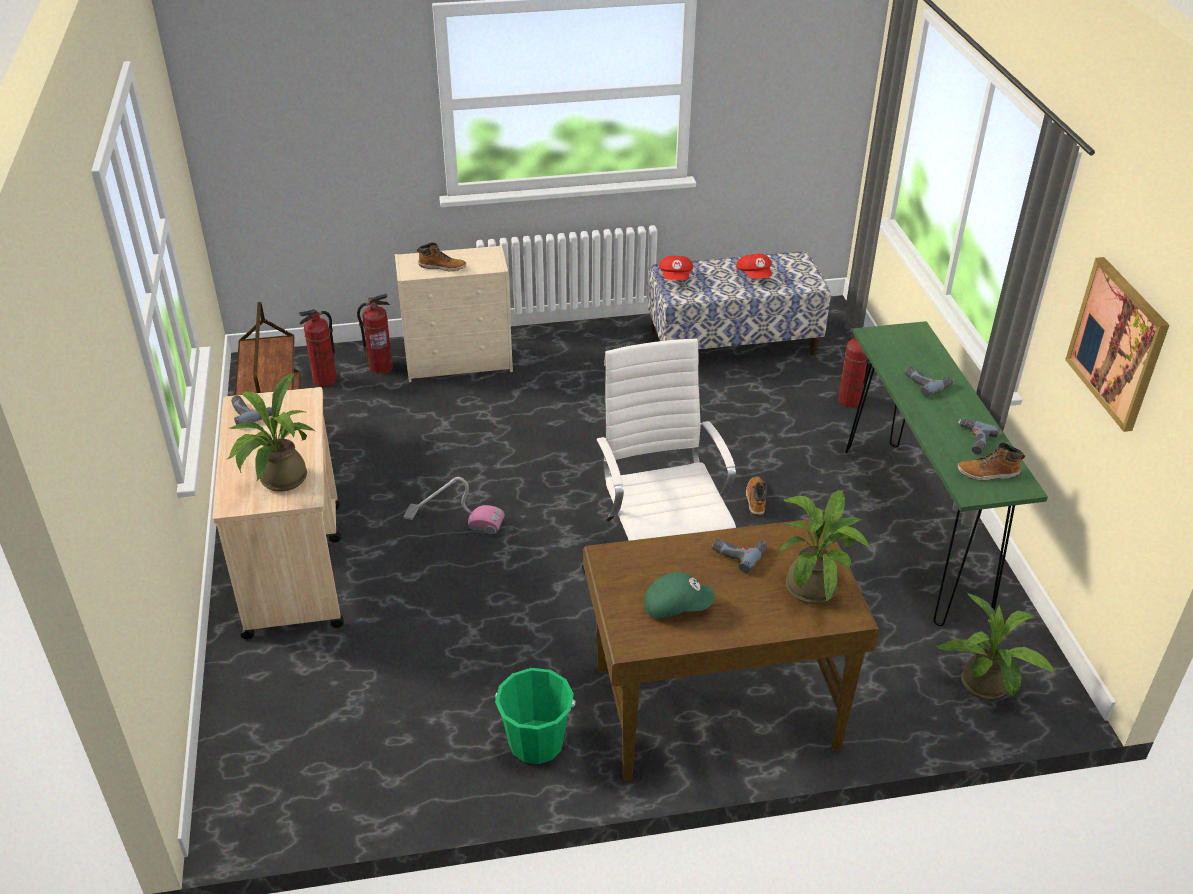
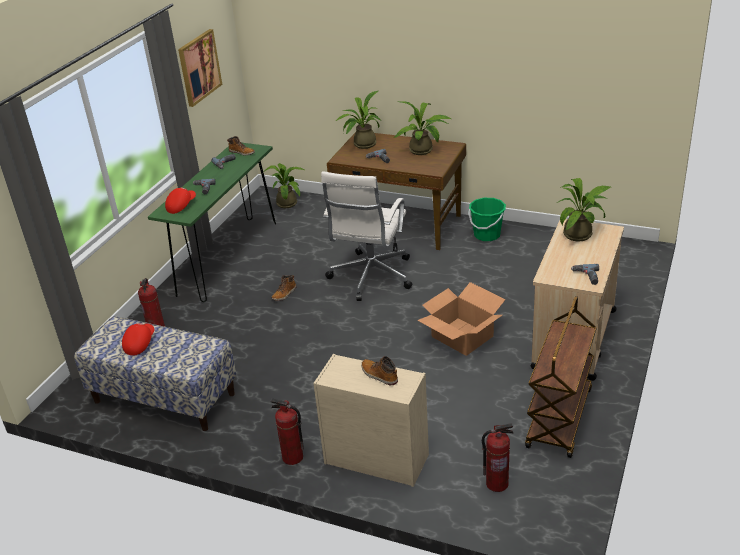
camera: 145 degrees left, 5 degrees down
(381, 367) = (442, 479): fire extinguisher -> fire extinguisher (292, 457)
(454, 519) = (462, 337): vacuum cleaner -> cardboard box
(676, 277) = (192, 362): red cap -> red cap (181, 206)
(676, 606) = (423, 151): green cap -> potted plant

